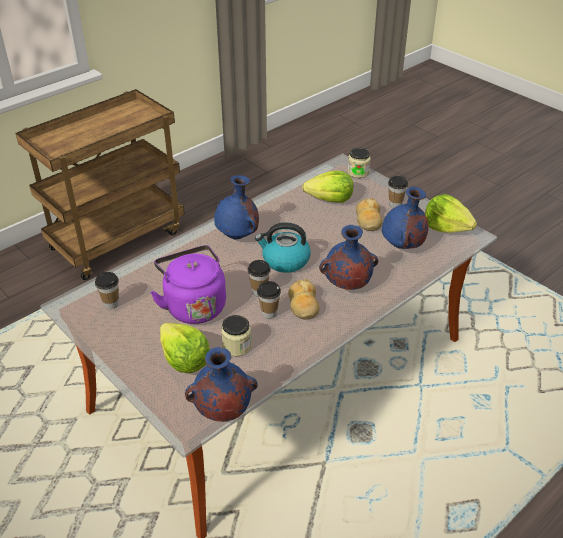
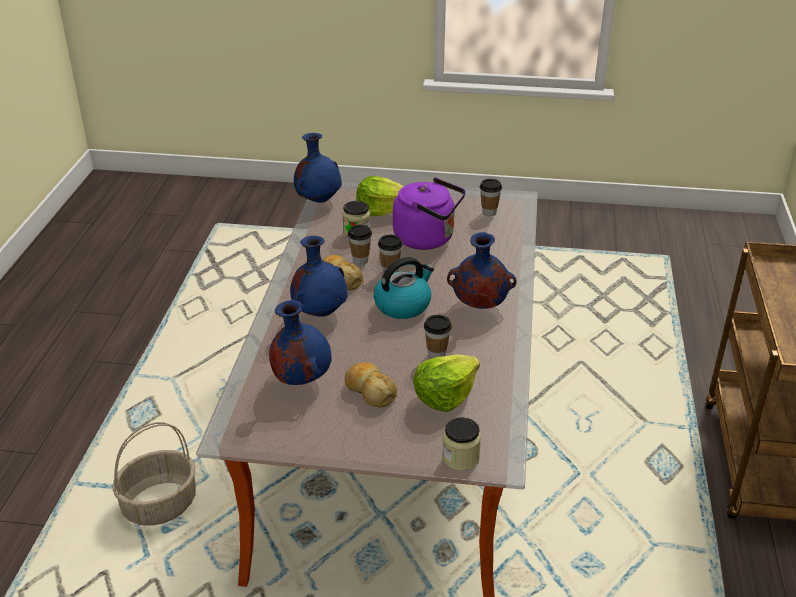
camera: 140 degrees right, 5 degrees down
(395, 205) = (360, 430): cup -> cup (436, 354)
(447, 226) = (269, 432): lettuce -> none
(482, 420) = (160, 504): none -> basket

